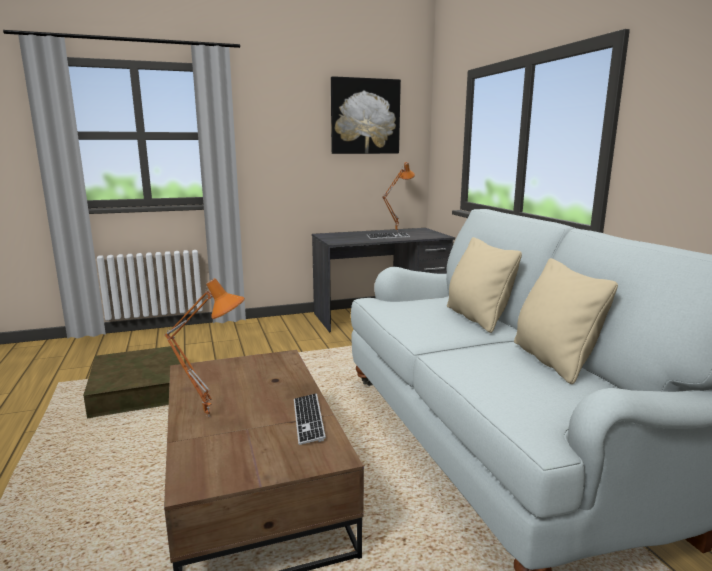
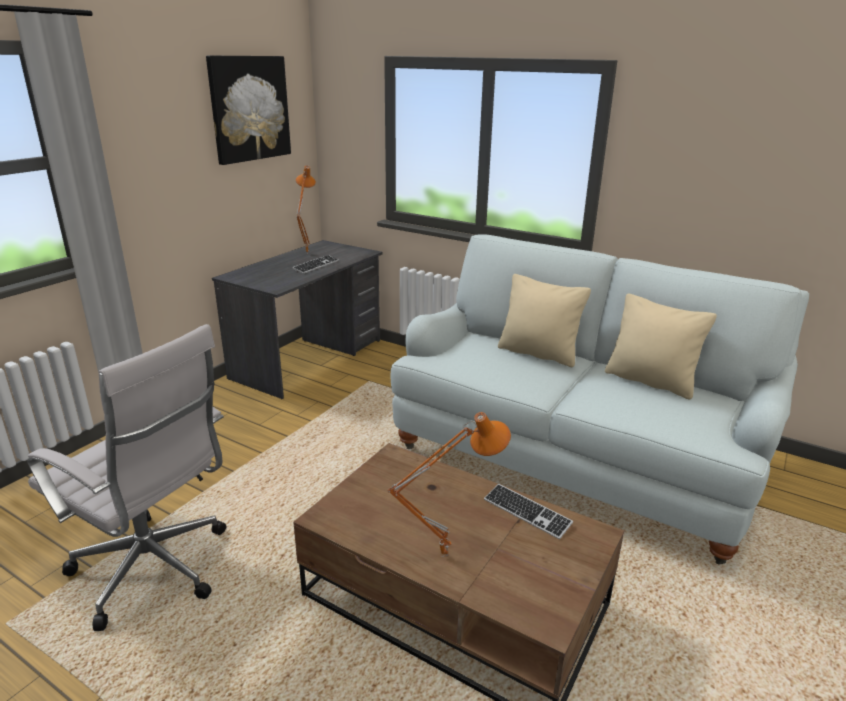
camera: 40 degrees left, 10 degrees up
(139, 389) = (156, 571): brown storage box -> white office chair

